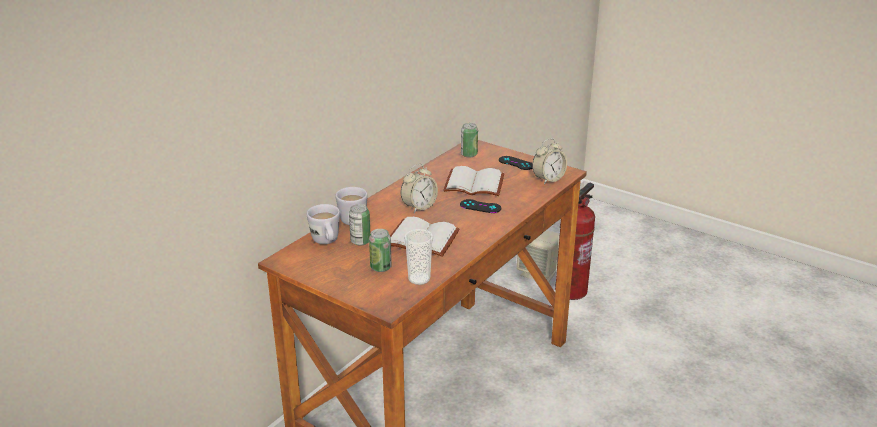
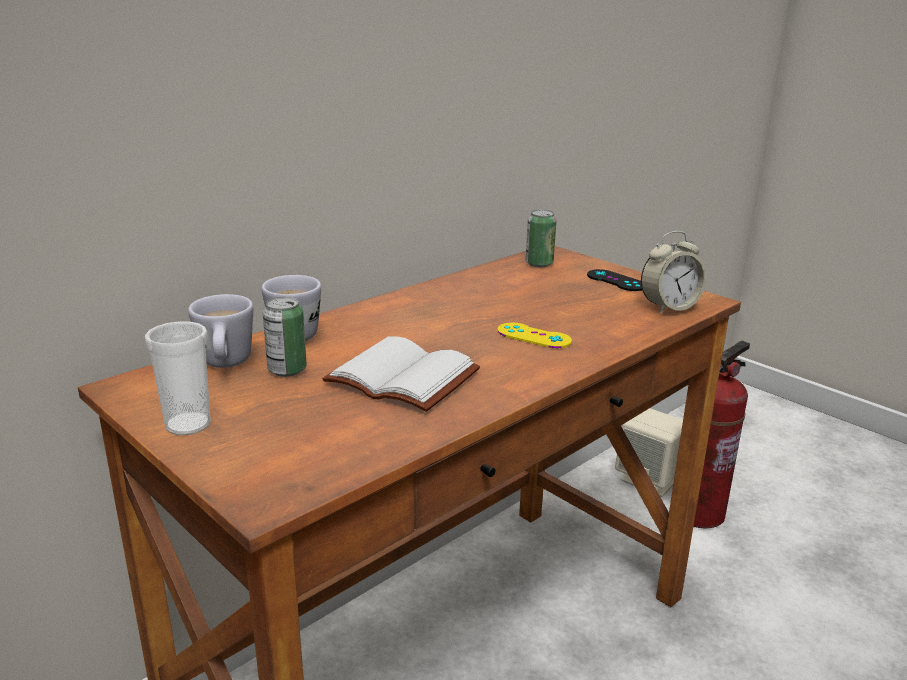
camera: 10 degrees right, 5 degrees down
(381, 267) = (296, 419): can -> none
(419, 207) = (422, 327): alarm clock -> none
(419, 279) = (361, 449): cup -> cup (188, 425)
(475, 183) = (536, 302): white book -> none
(480, 206) = (534, 336): black game controller -> yellow game controller

